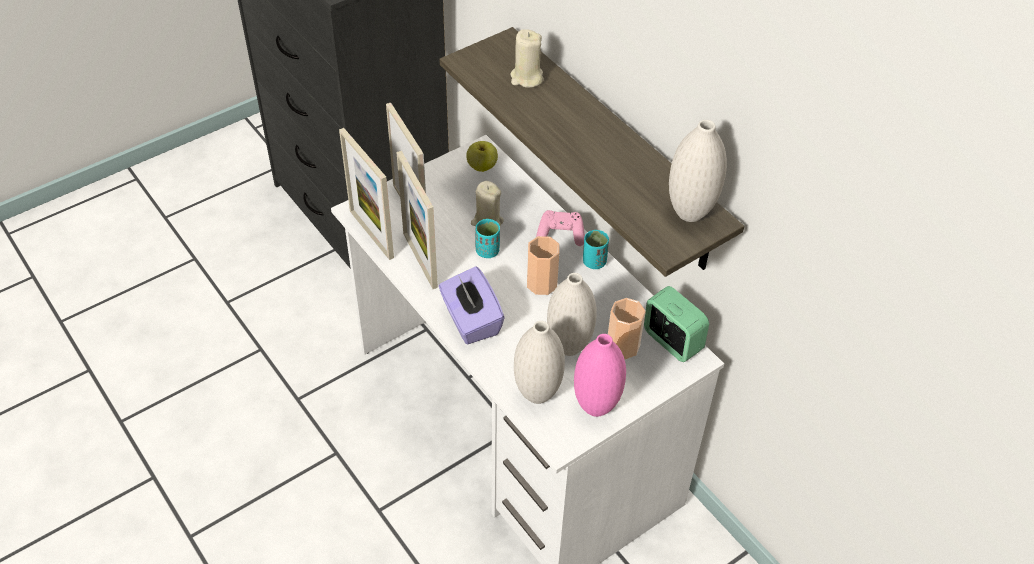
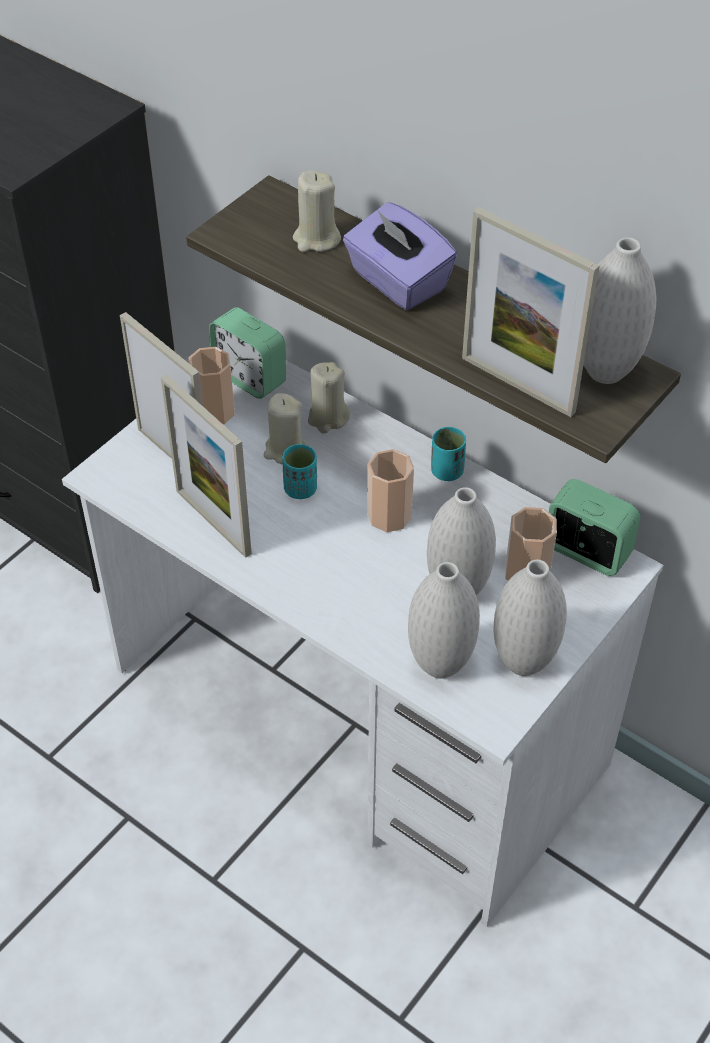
camera: 15 degrees left, 0 degrees up
(371, 234) = (132, 502): picture frame -> picture frame (517, 385)
(449, 184) = (214, 411): none -> cup
(470, 320) = (313, 588): purple tissue box -> purple tissue box (397, 282)
(482, 166) = (249, 377): apple -> alarm clock
(525, 206) = (328, 418): none -> beige candle
(560, 234) = (389, 445): pink game controller -> none
(596, 407) = (523, 662): pink vase -> white vase

